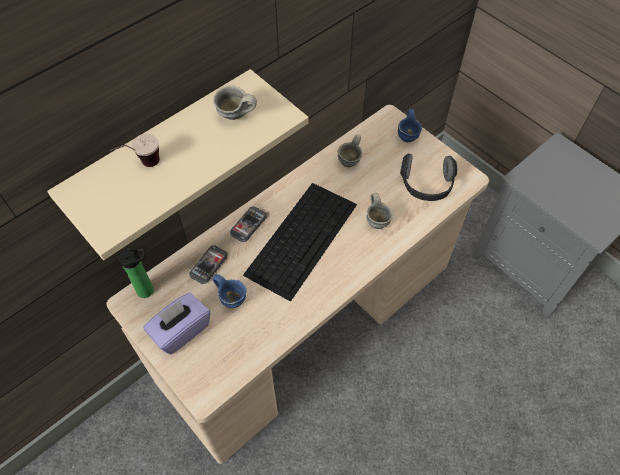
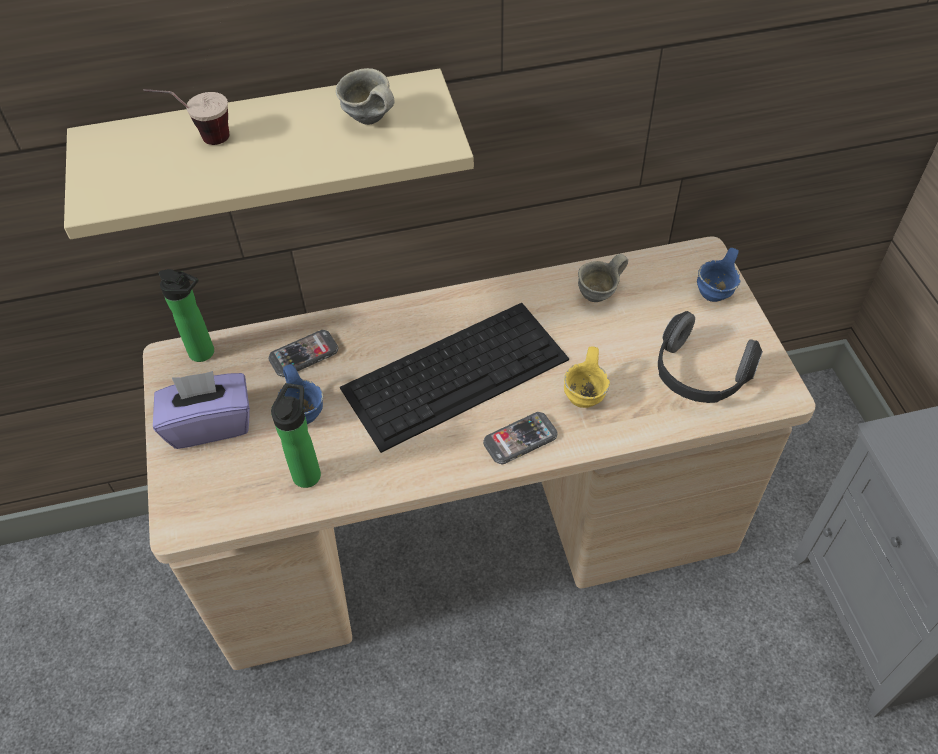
camera: 30 degrees right, 5 degrees down
(248, 225) = (393, 324): phone -> phone (520, 439)
(257, 331) = (308, 472): none -> bottle
(378, 221) = (587, 396): grey mug -> yellow mug

